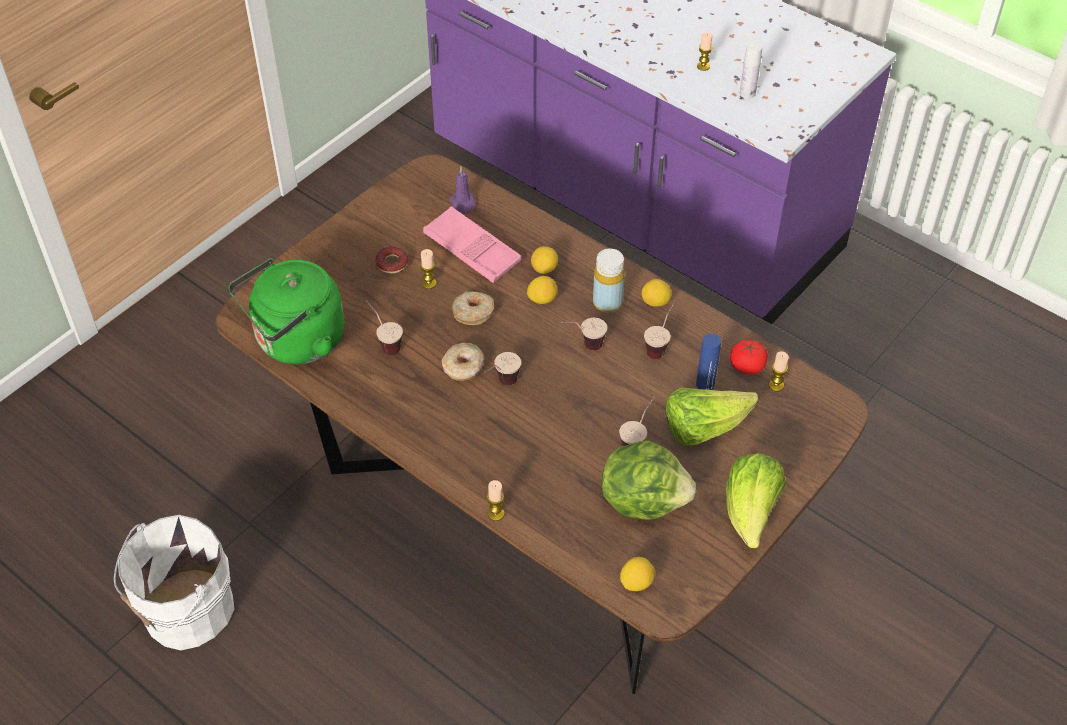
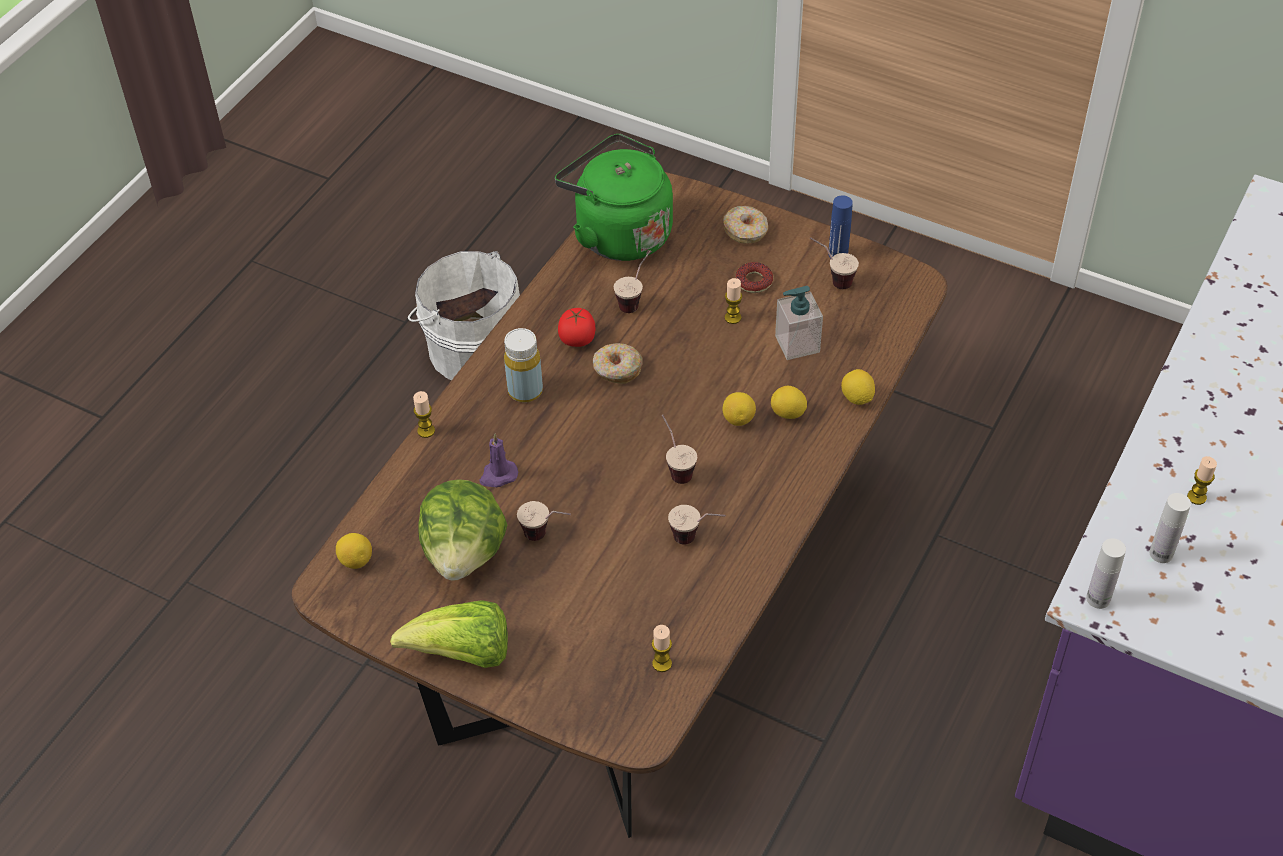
camera: 80 degrees right, 0 degrees up
(463, 204) = (870, 322): purple candle -> purple candle (498, 475)
(472, 250) = (797, 344): pink tray -> soap dispenser
(473, 312) = (700, 363): donut -> donut (746, 231)
(501, 385) = (599, 405): cup -> cup (831, 279)
(607, 302) = (751, 480): yellow bottle -> yellow bottle (525, 391)
(655, 302) = (766, 526): lemon -> lemon (857, 398)
(703, 428) = (578, 596): lettuce -> none
(705, 384) = (646, 591): blue bottle -> blue bottle (838, 254)
(747, 366) = (685, 630): tomato -> tomato (577, 339)
(780, 129) = (1098, 598): none -> white bottle

